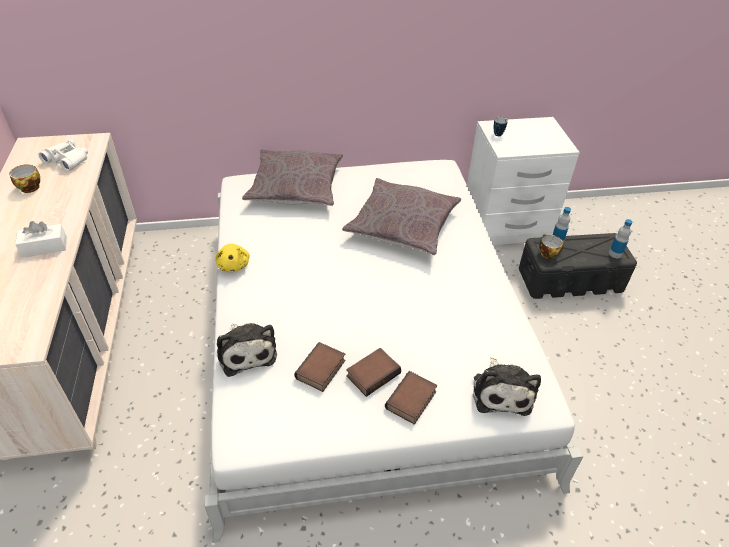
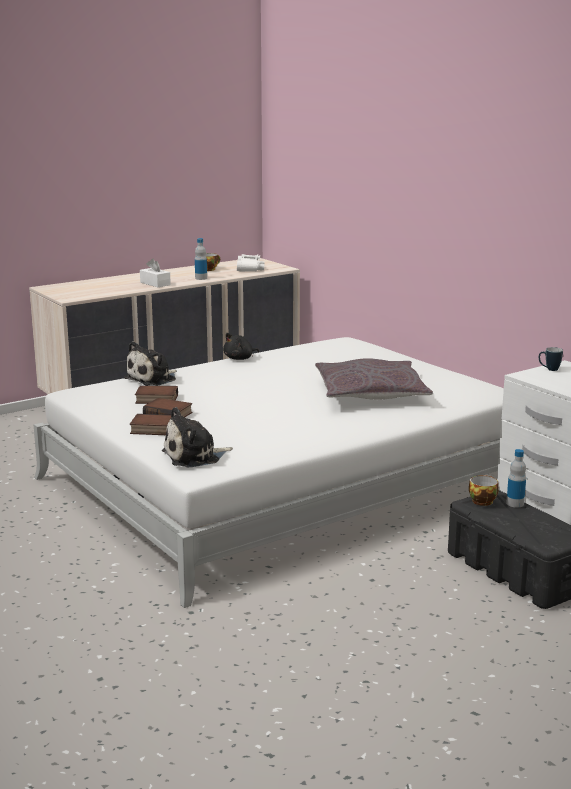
camera: 65 degrees right, 25 degrees down
(233, 265) = (240, 358): yellow plush toy -> black plush toy
(295, 187) = (368, 354): grey pillow -> none
(615, 254) = (544, 538): bottle -> bottle (201, 278)

